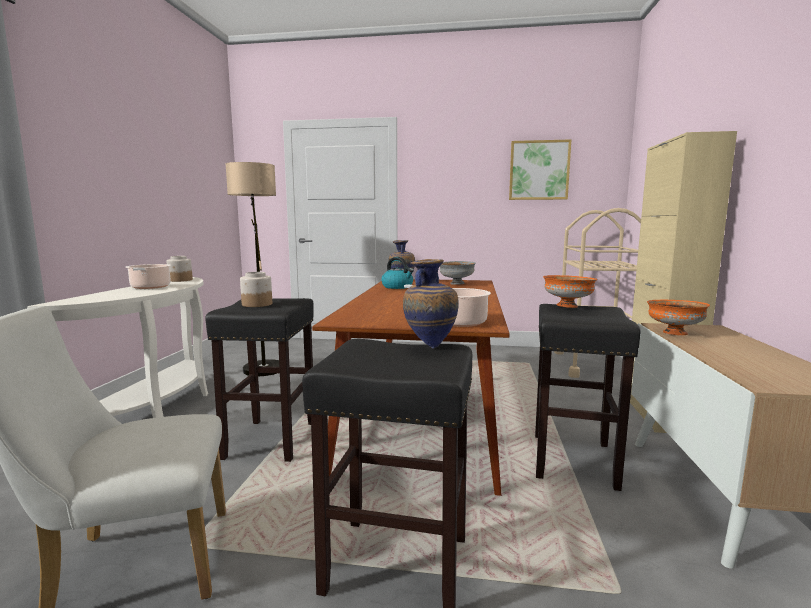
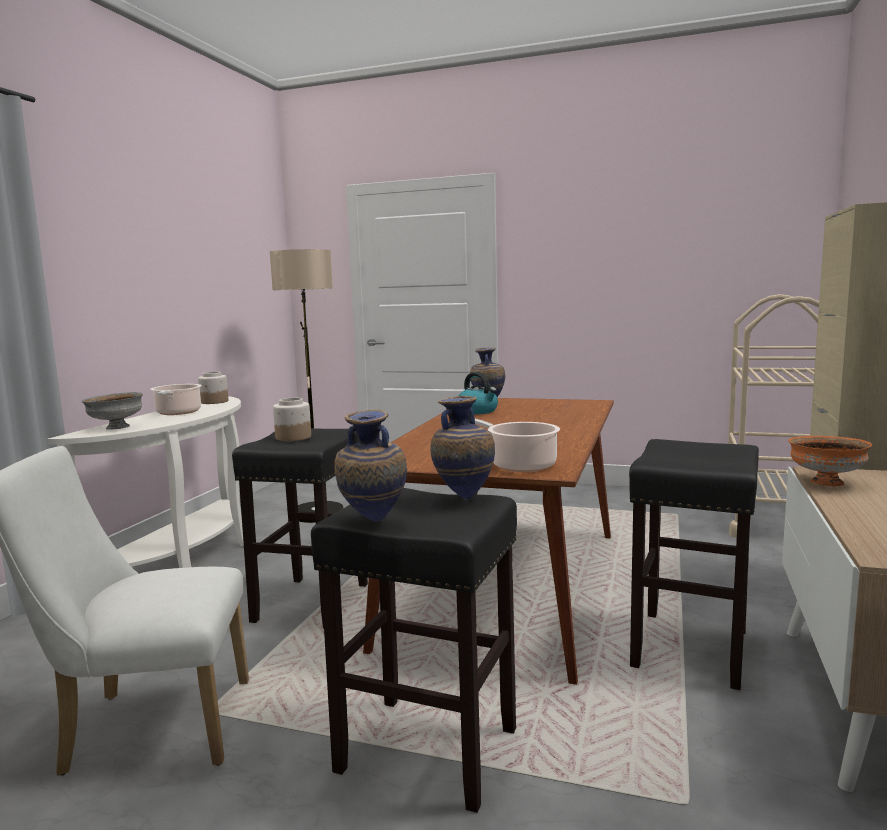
camera: 10 degrees right, 0 degrees up
(361, 368) = (372, 523): none -> vase
(456, 284) = (559, 406): grey bowl -> grey bowl (116, 428)
(539, 170) = (697, 238): picture -> none
(567, 306) = (682, 443): orange bowl -> none

